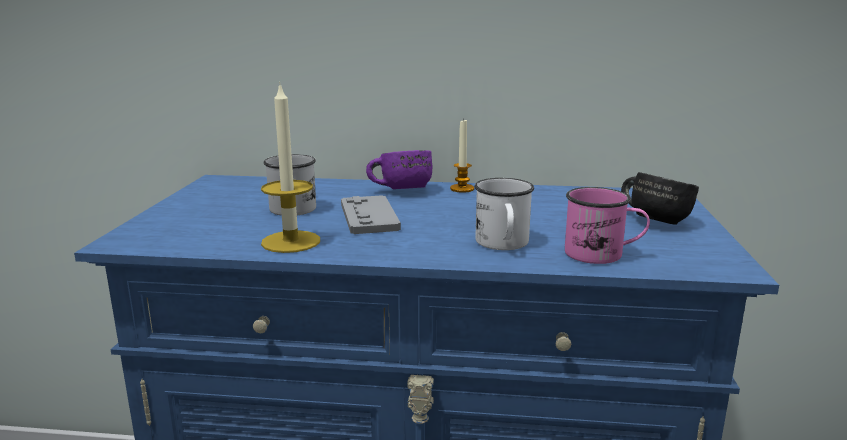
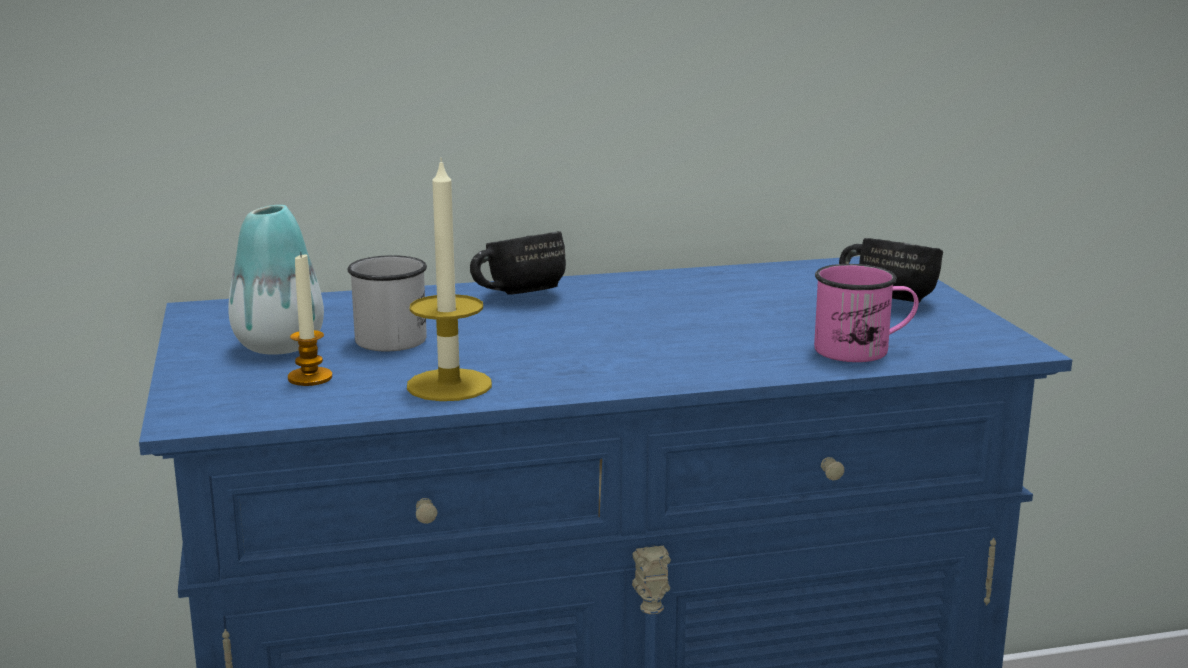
camera: 20 degrees left, 0 degrees up
(227, 205) = (279, 346): none -> vase
(369, 216) = (516, 338): grey game controller -> none
(399, 190) = (515, 296): purple mug -> black mug
(462, 189) = (602, 284): candle -> candle (310, 378)
(503, 244) = (734, 353): white mug -> none

